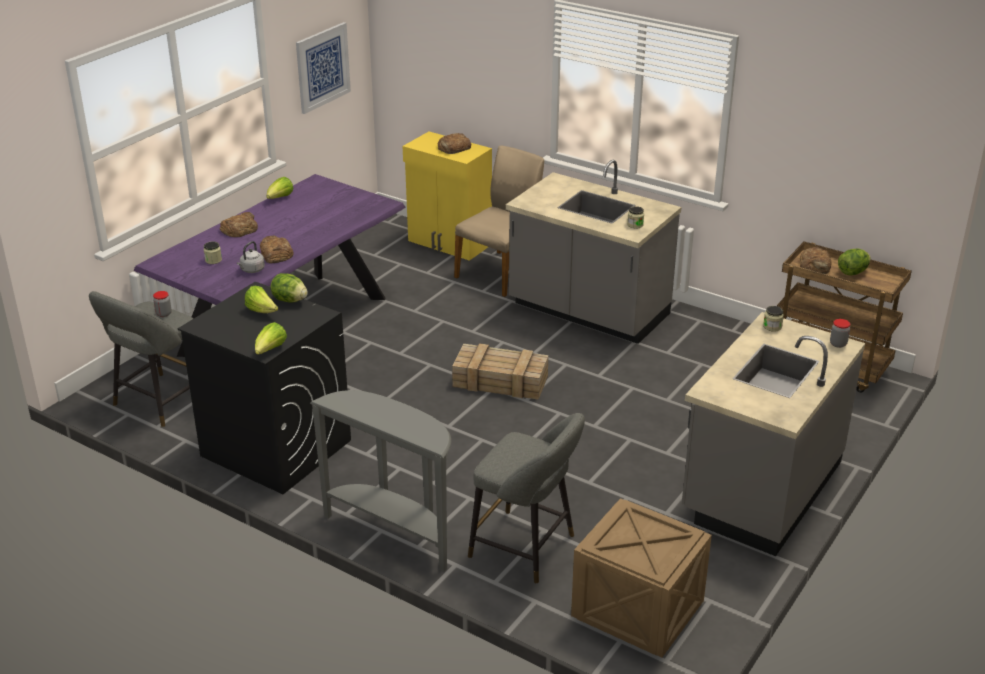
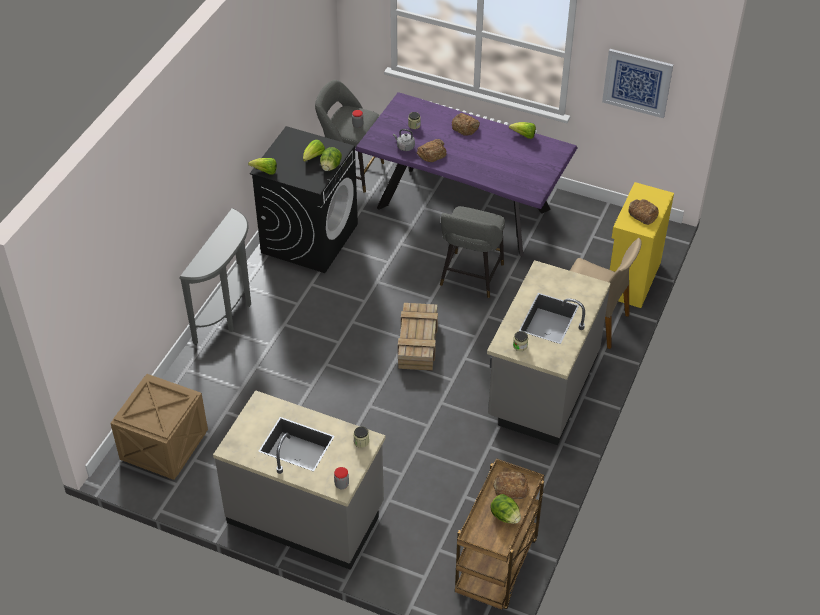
camera: 80 degrees right, 15 degrees up
(527, 548) = (220, 382): grey stool -> grey stool (470, 277)

